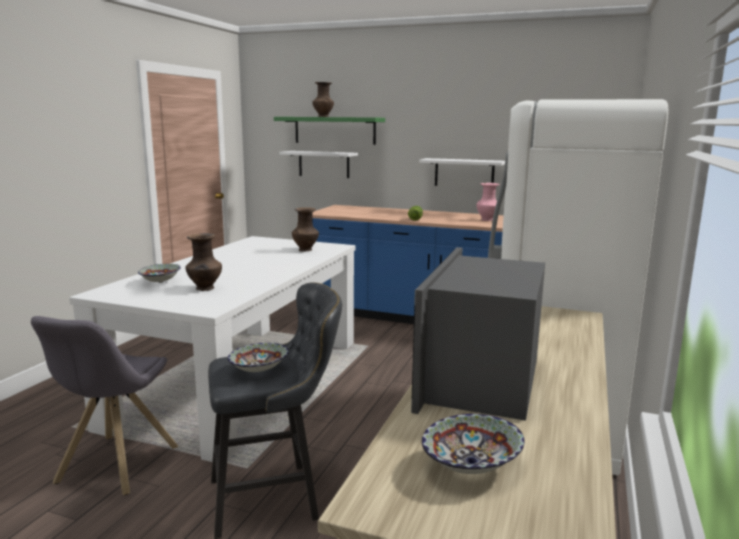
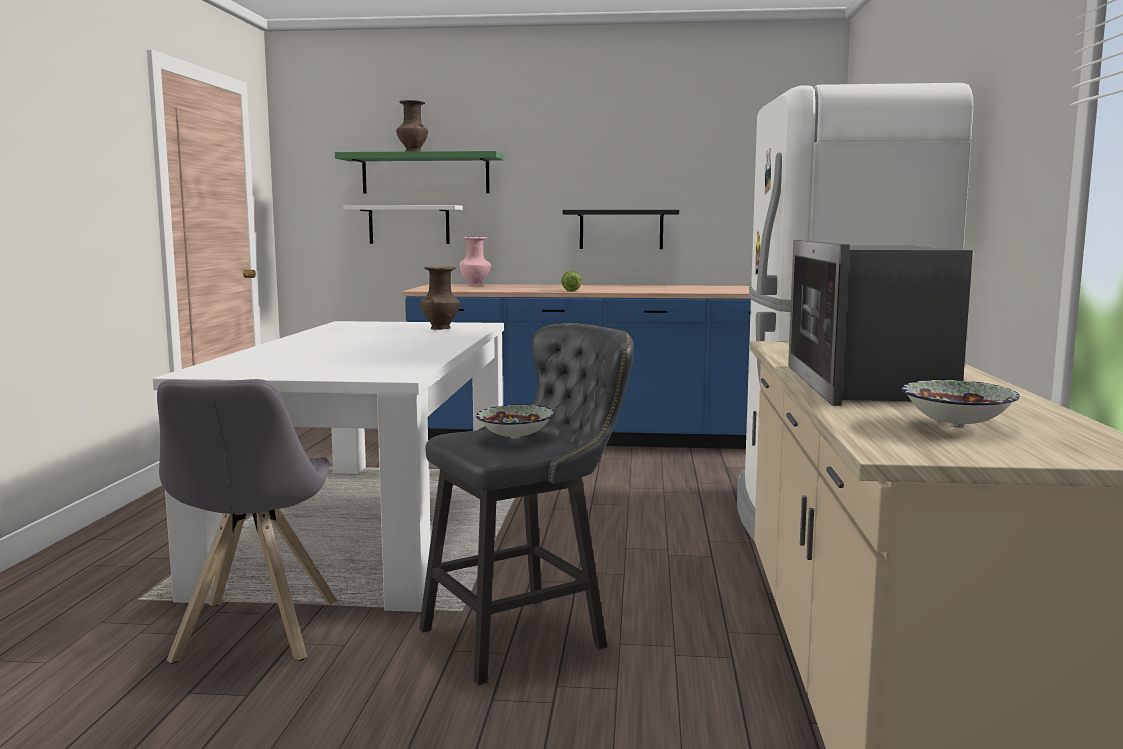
camera: 15 degrees left, 5 degrees down
(161, 282) = (276, 360): bowl -> none
(205, 288) = (356, 362): brown vase -> none
(464, 173) = (621, 229): white shelf -> black shelf
(487, 220) = (667, 288): pink vase -> pink vase (475, 286)

